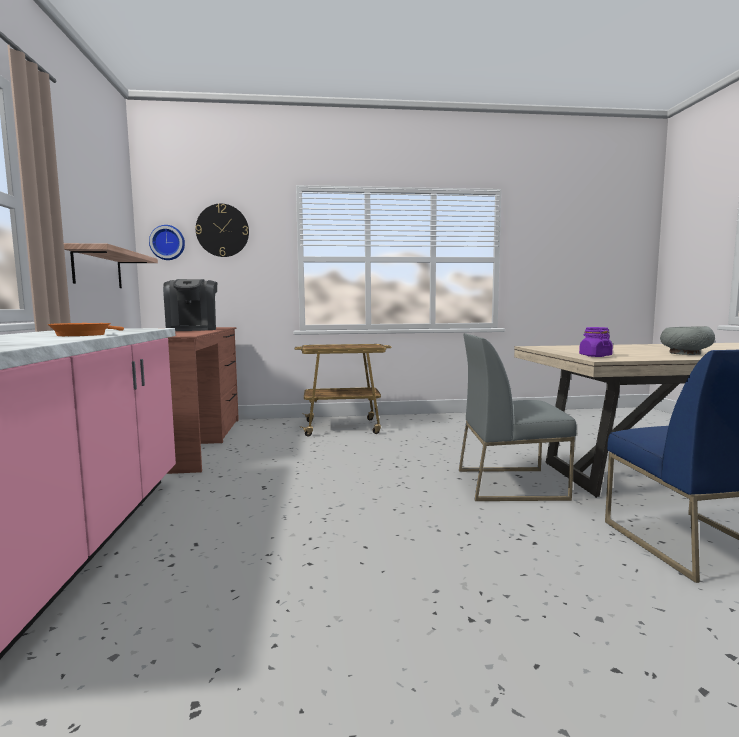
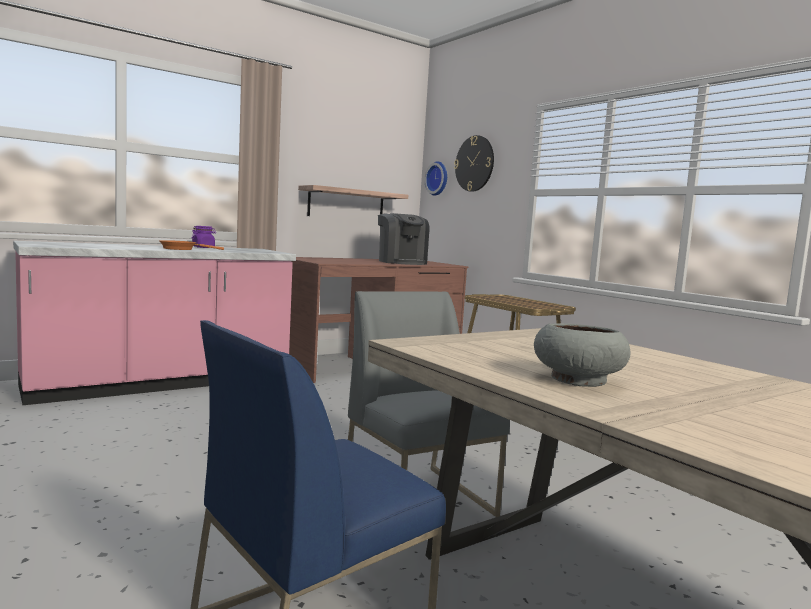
camera: 60 degrees right, 0 degrees up
(193, 329) = (401, 262): coffee machine -> coffee machine turned 75 degrees counterclockwise
(595, 356) = (447, 343): purple jar -> purple jar (203, 247)

